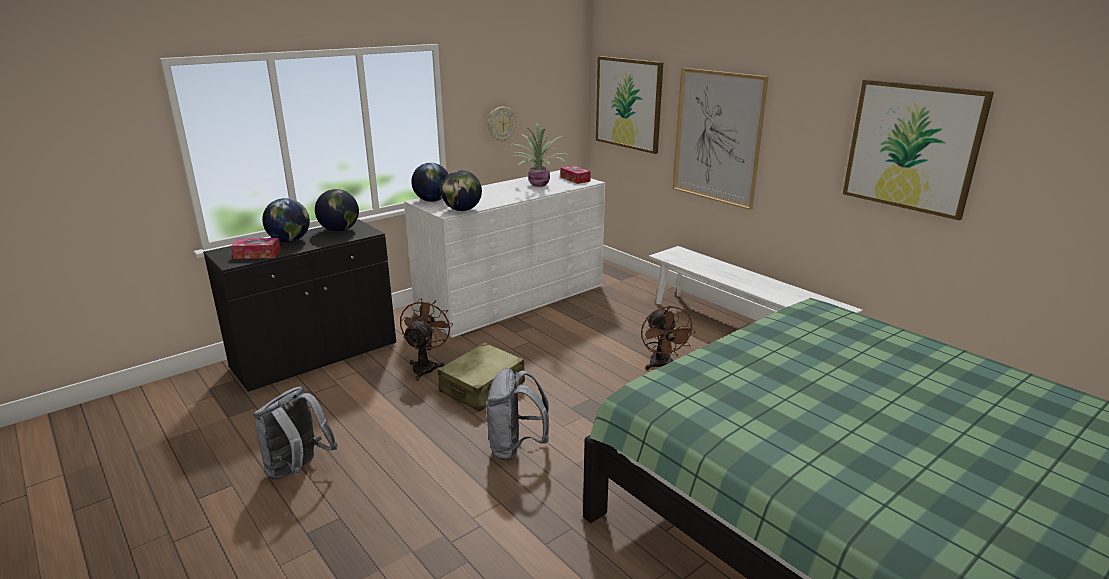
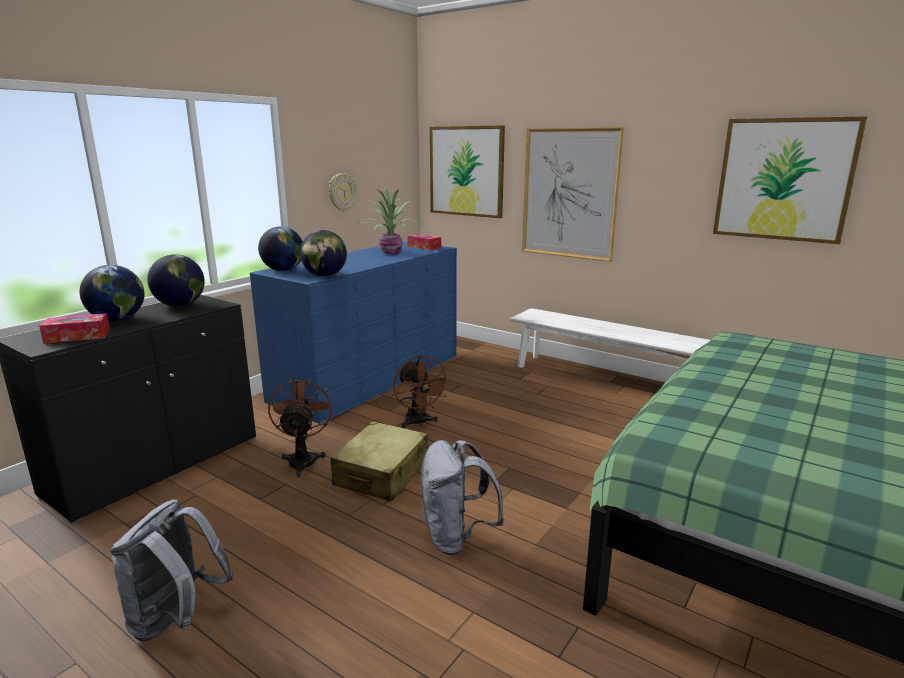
camera: 15 degrees left, 5 degrees down
(512, 298) = (370, 377): white dresser -> blue dresser
(662, 366) = (562, 425): brown fan -> brown fan (418, 423)

